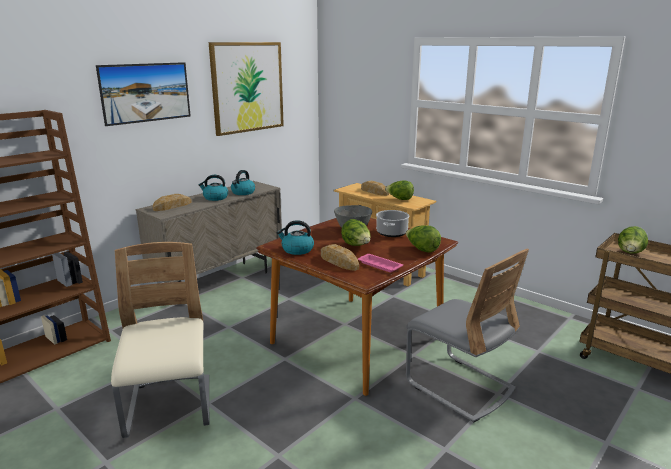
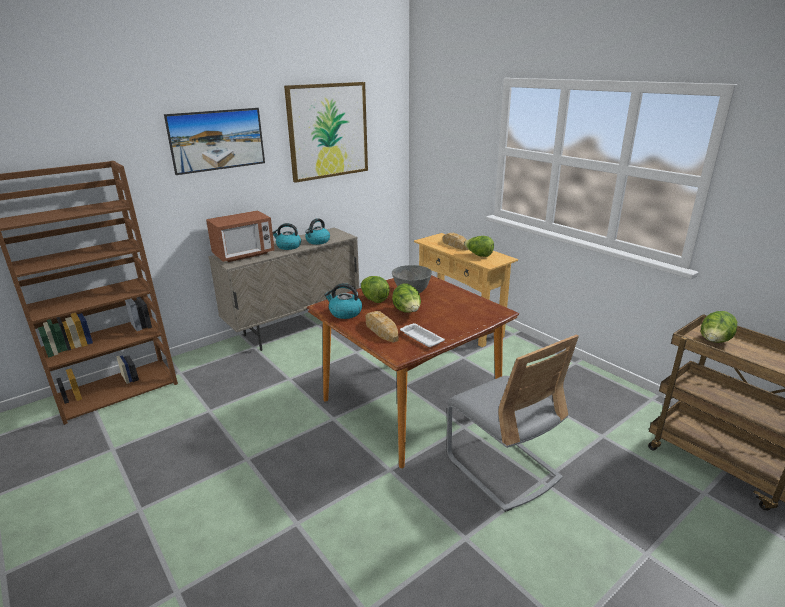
camera: 10 degrees right, 5 degrees up
(170, 407) = (211, 460): beige chair -> none
(172, 206) = (243, 254): bread -> microwave
(379, 265) = (421, 337): pink tray -> white tray
(391, 233) = (451, 298): cooking pot -> none
(422, 250) = (474, 321): lettuce -> lettuce (374, 299)

